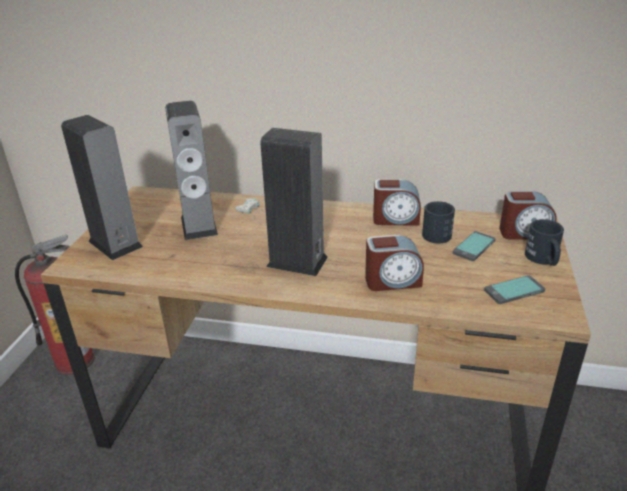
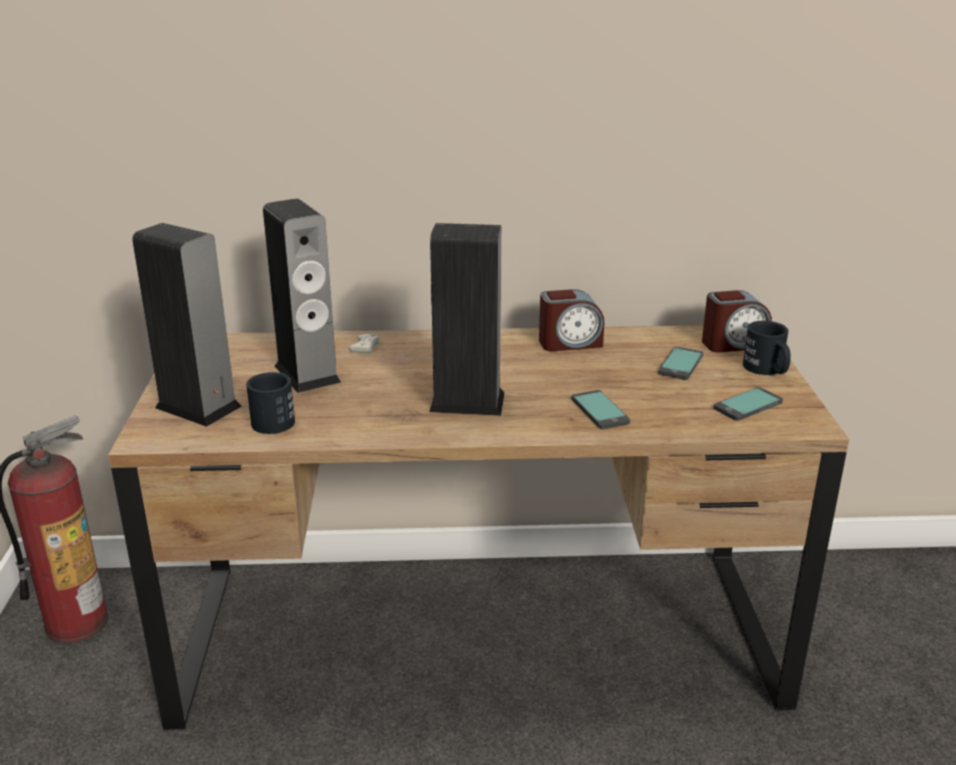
camera: 15 degrees left, 5 degrees down
(392, 281) = (600, 411): alarm clock -> phone
(438, 232) = (630, 353): black mug -> black mug (276, 418)

